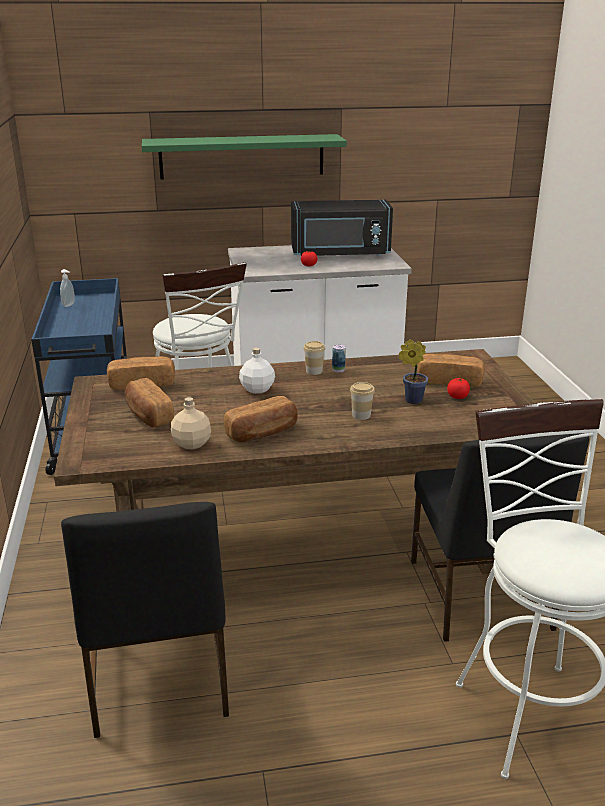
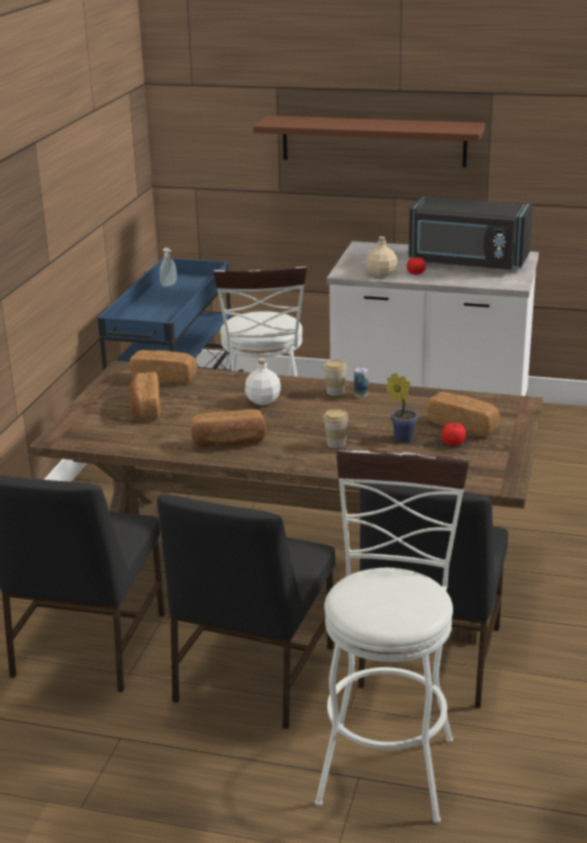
camera: 25 degrees right, 0 degrees up
(191, 444) = (158, 440): beige bottle -> beige bottle (380, 274)
(242, 156) = (373, 141): green shelf -> brown shelf
(342, 658) = (252, 675): none -> black chair

